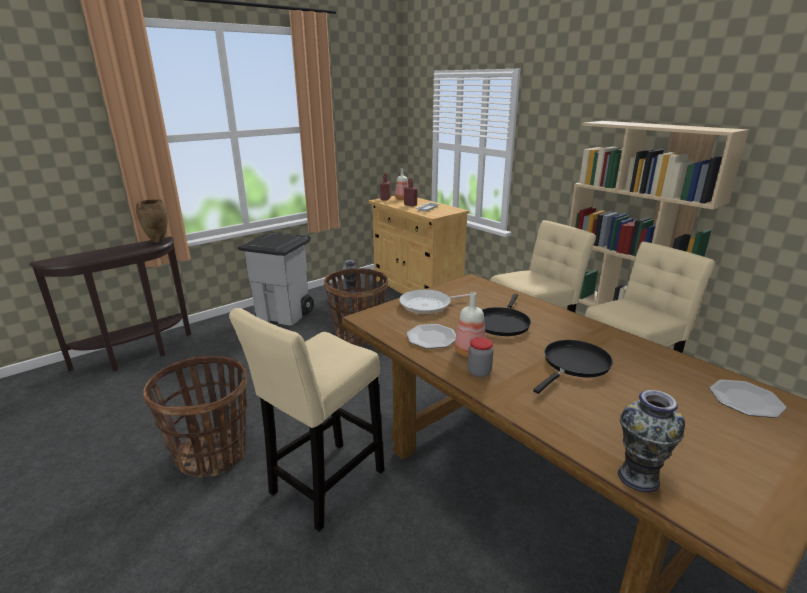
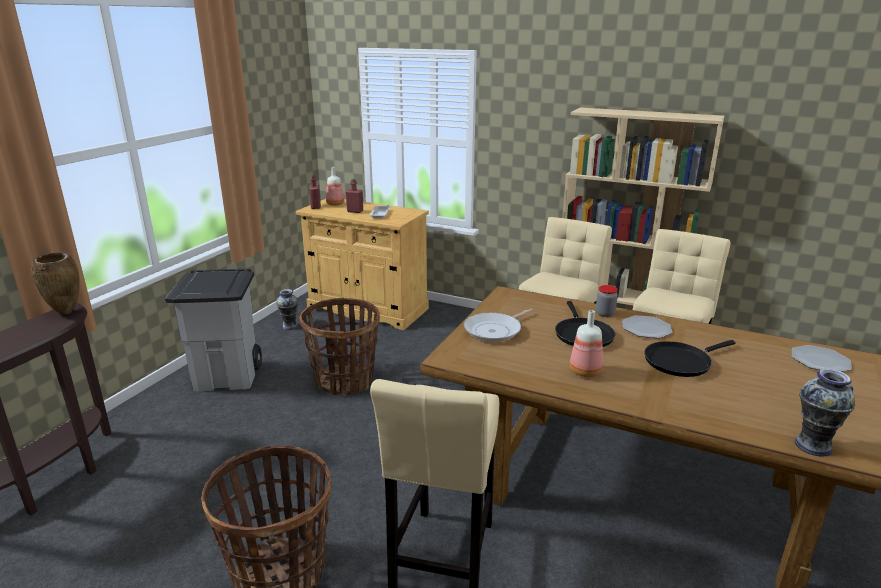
camera: 25 degrees left, 0 degrees up
(431, 337) = (536, 365): plate -> plate (646, 328)
(479, 372) = (614, 389): jar -> jar (605, 314)
(574, 365) = (680, 361): black frying pan -> black frying pan turned 135 degrees counterclockwise

